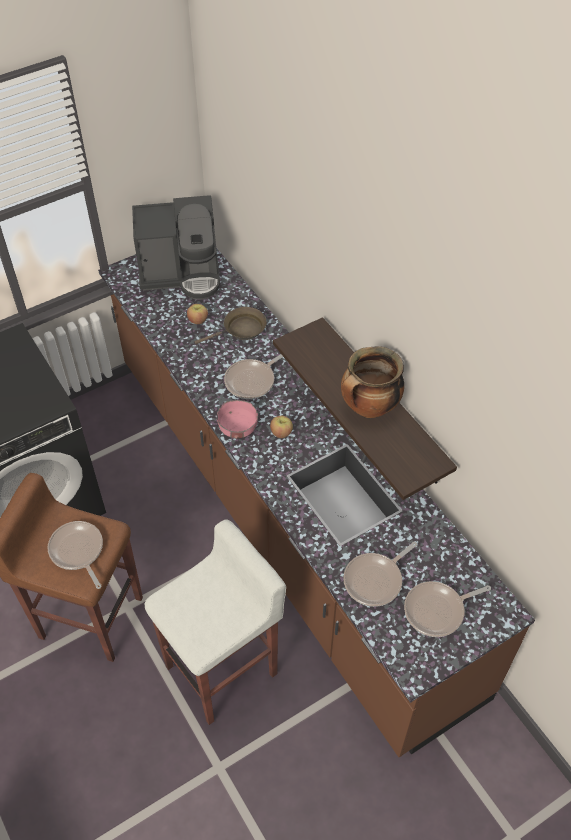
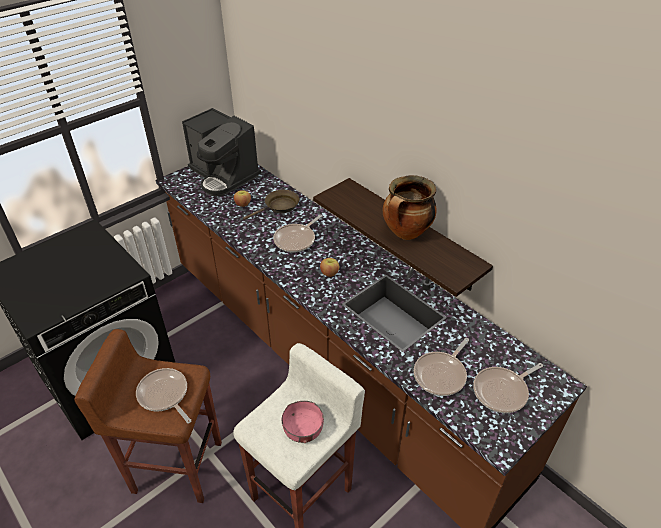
camera: 10 degrees left, 10 degrees down
(182, 273) = (224, 175): coffee machine -> coffee machine turned 60 degrees clockwise
(237, 427) = (292, 273): pink bowl -> pink bowl (303, 429)

